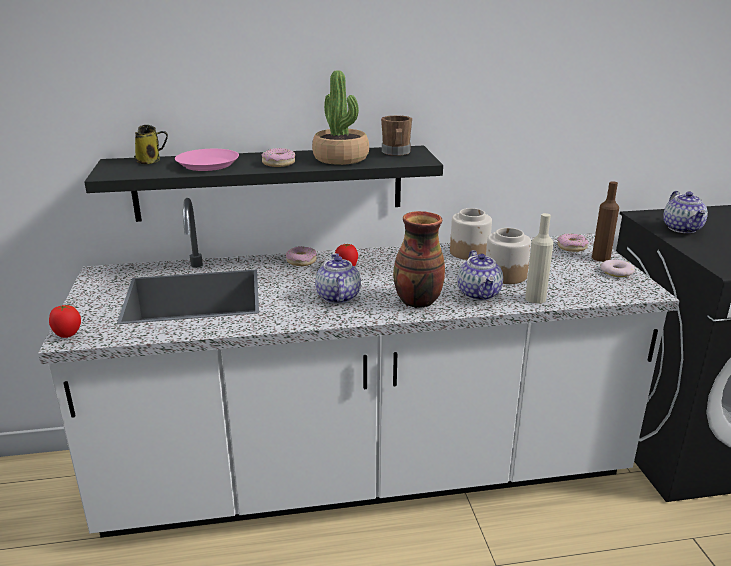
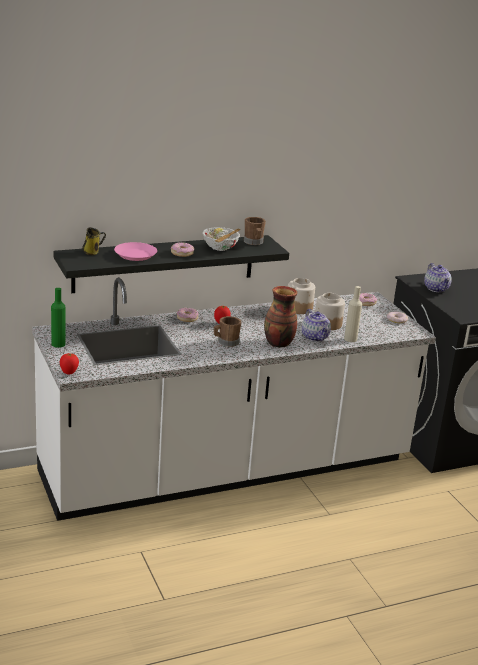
camera: 15 degrees left, 0 degrees up
(94, 291) = (58, 344): none -> green bottle
(337, 297) = (226, 342): teapot -> brown mug
(341, 158) = (220, 248): potted plant -> bowl
(601, 258) = (385, 310): brown bottle -> none

